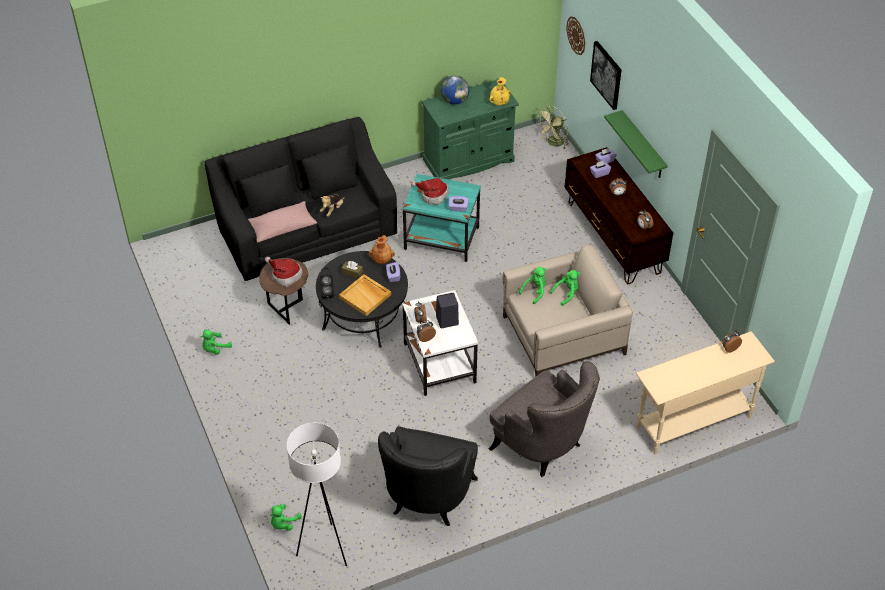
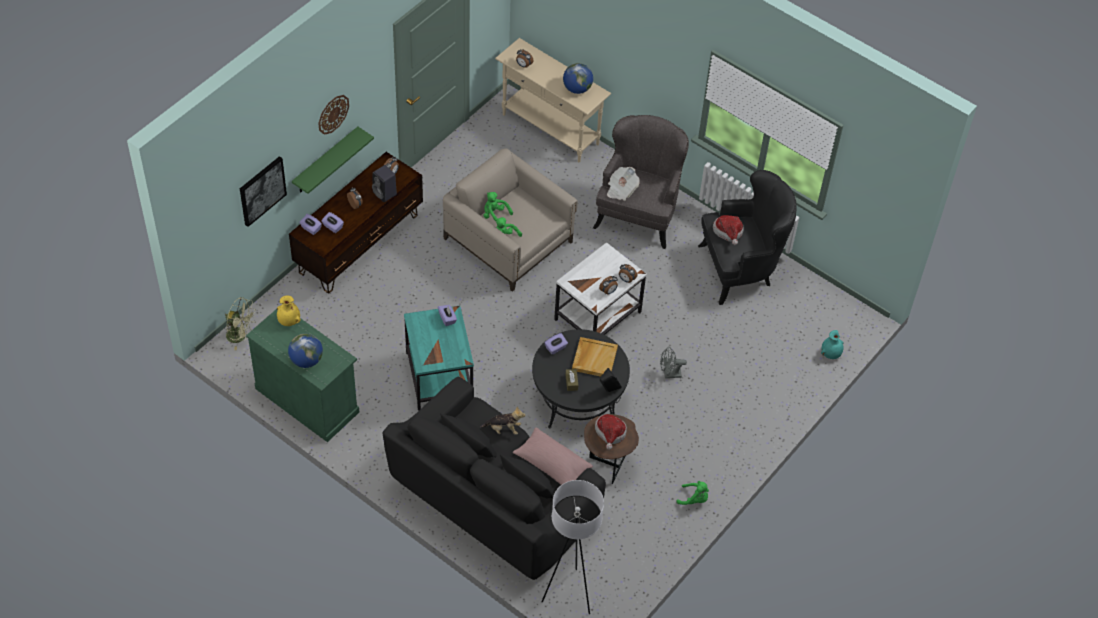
camera: 120 degrees left, 5 degrees up
(283, 523) = (831, 354): green plush toy -> turquoise vase
(325, 549) = (832, 316): white floor lamp -> white floor lamp (569, 594)
(345, 387) = (669, 374): none -> grey fan
(381, 259) = (540, 366): brown vase -> none
(432, 195) = (441, 346): hat -> hat (728, 233)
(446, 321) = (597, 272): black speaker -> black speaker (385, 194)
(542, 388) = (621, 189): none -> newspaper
(576, 35) = (208, 232): wall clock -> wall clock (333, 114)
(676, 378) = (577, 89): none -> globe

